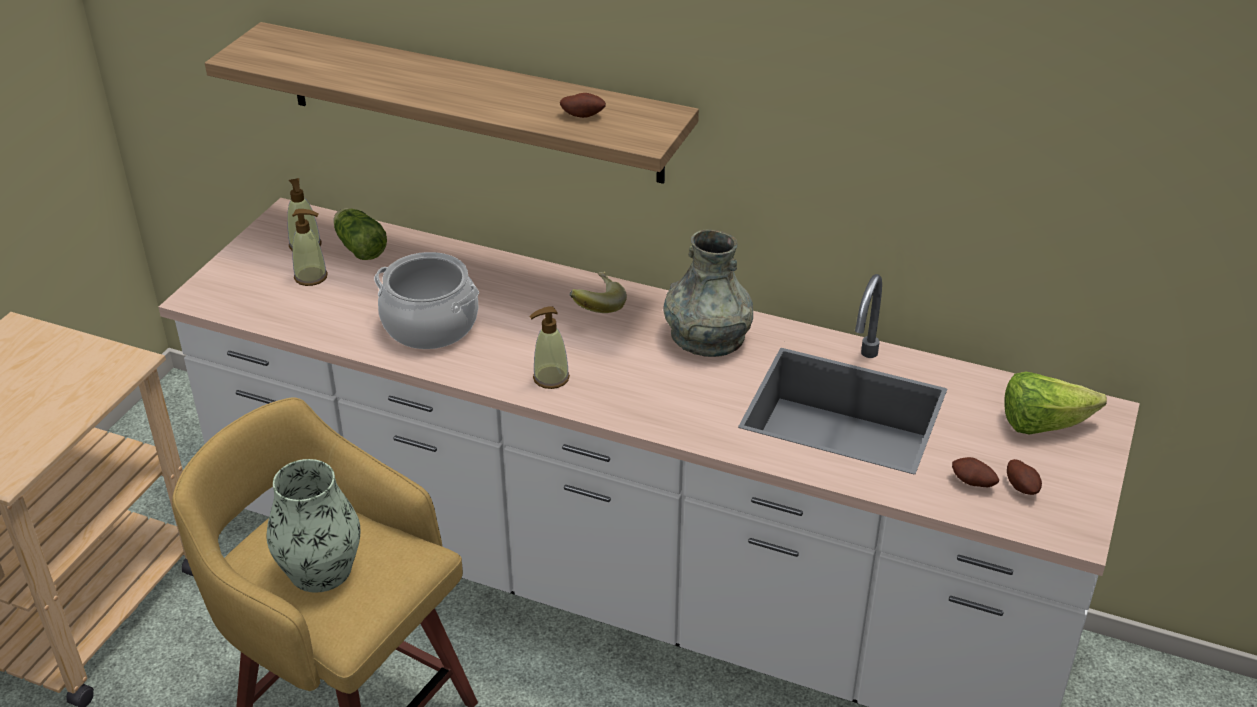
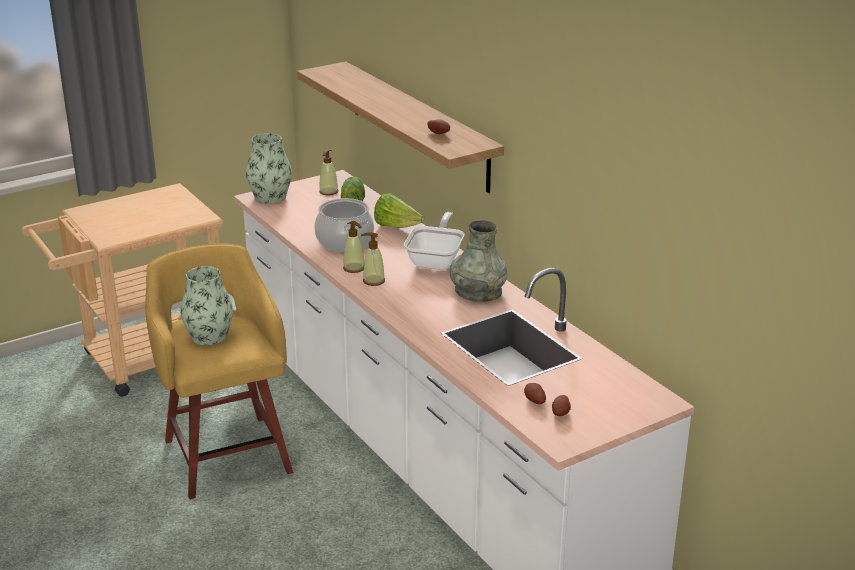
camera: 35 degrees right, 10 degrees down
(222, 287) = (270, 197): none -> vase
(311, 277) = (315, 205): soap dispenser -> soap dispenser (354, 268)
(595, 306) = (436, 260): banana -> frying pan
(1042, 424) = (616, 393): lettuce -> lettuce (396, 227)

